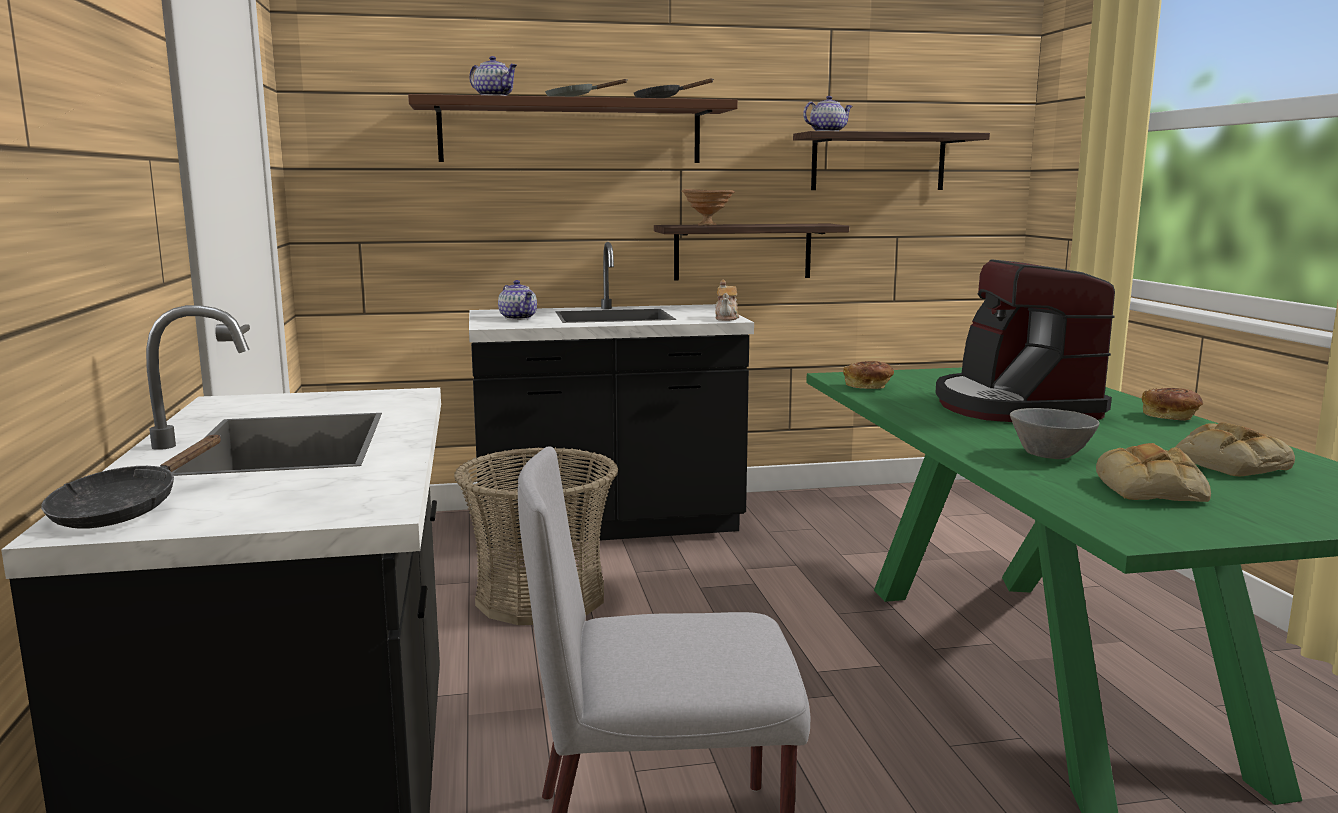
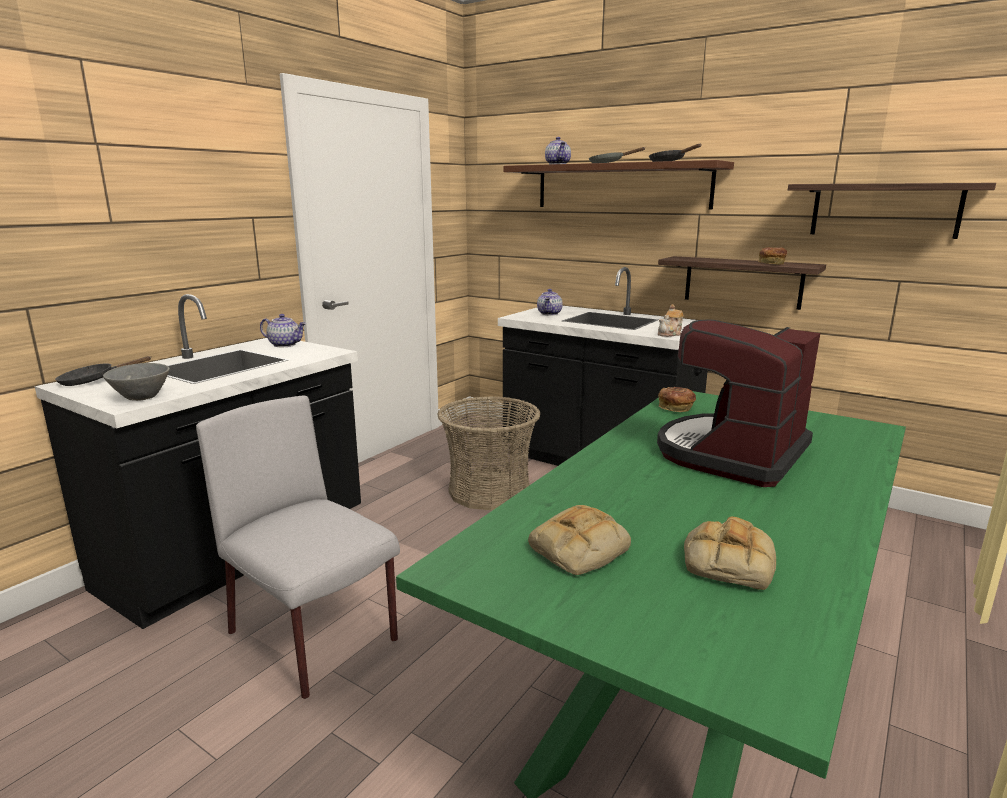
camera: 45 degrees right, 5 degrees up
(707, 225) = (699, 260): brown bowl -> none
(827, 132) = (822, 183): teapot -> teapot (285, 345)
(1051, 455) = (610, 498): grey bowl -> grey bowl (139, 397)
(1170, 417) = (845, 508): bread -> bread (771, 263)

